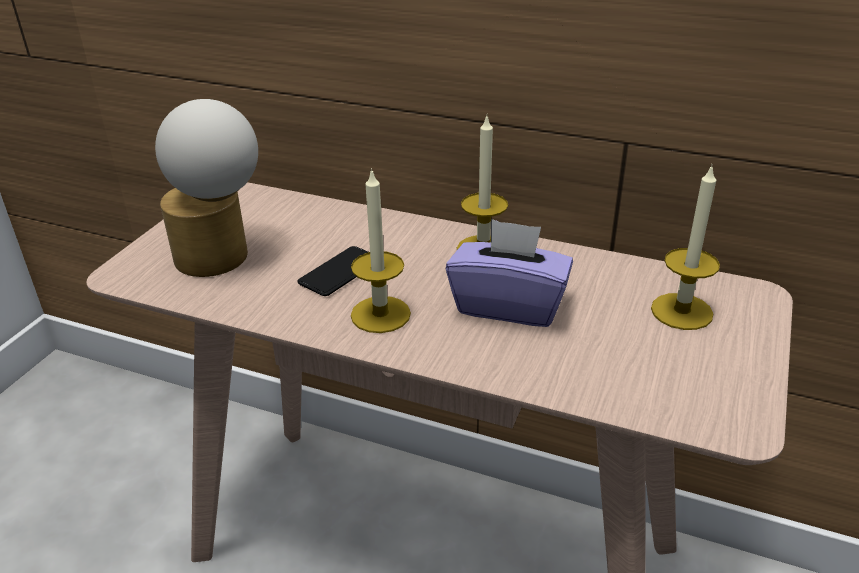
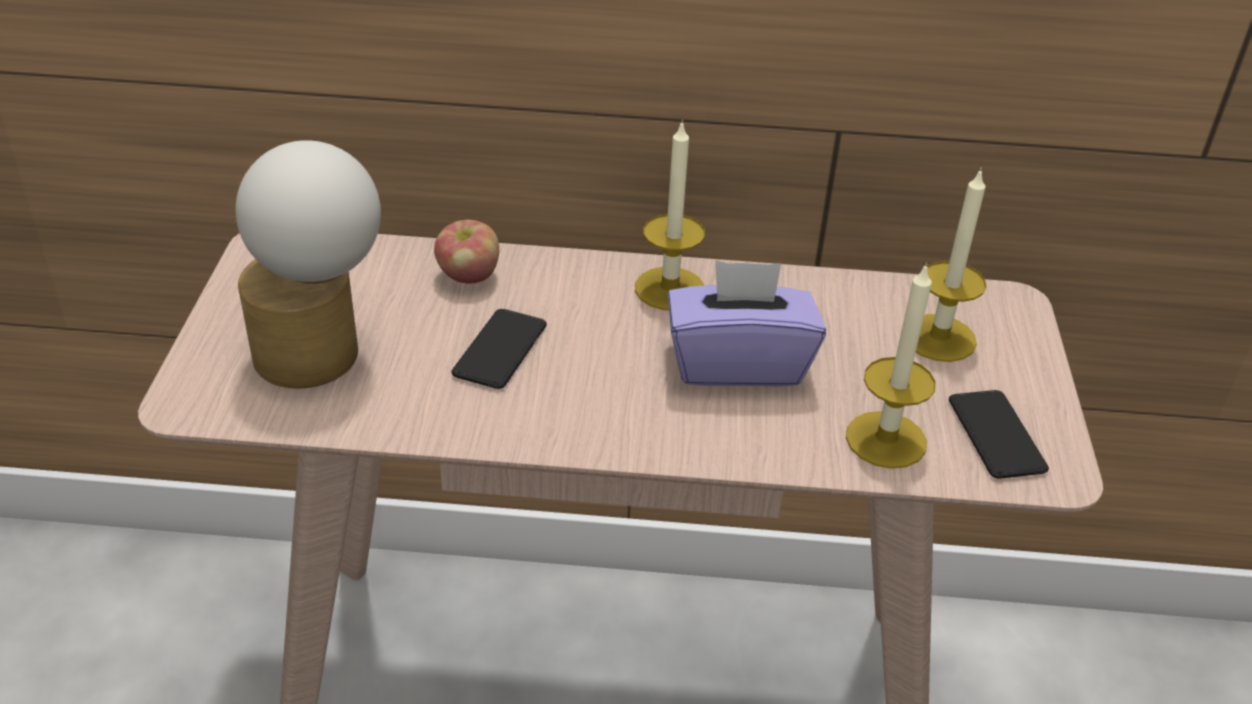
camera: 20 degrees left, 5 degrees up
(345, 224) = (469, 276): none -> apple
(380, 314) = (585, 402): candle -> candle (886, 439)
(699, 390) = (996, 435): none -> phone

